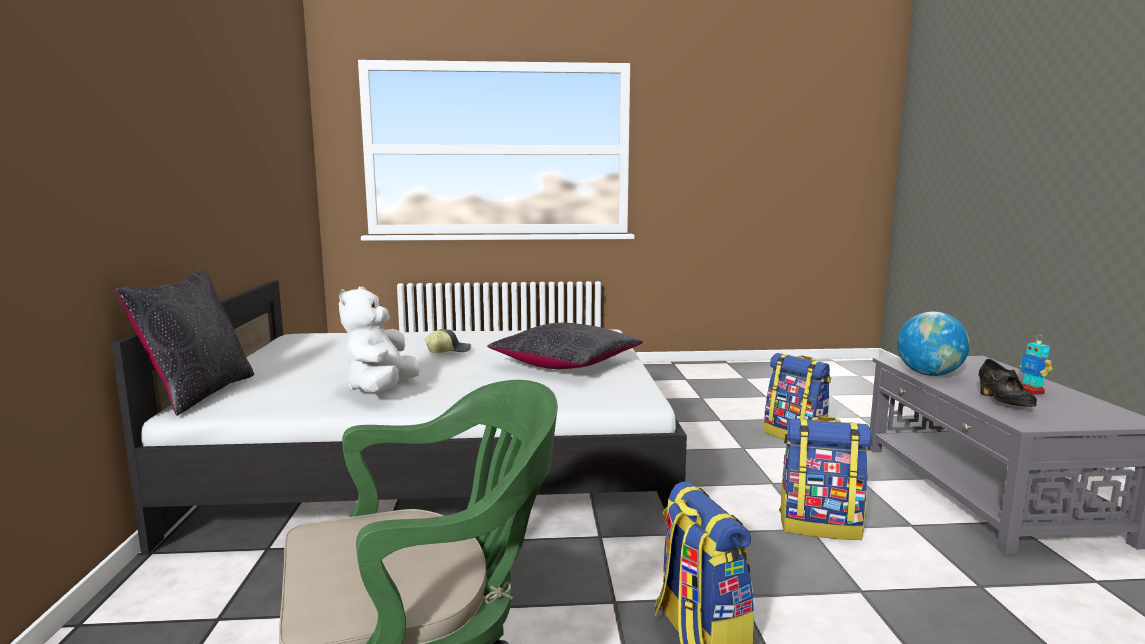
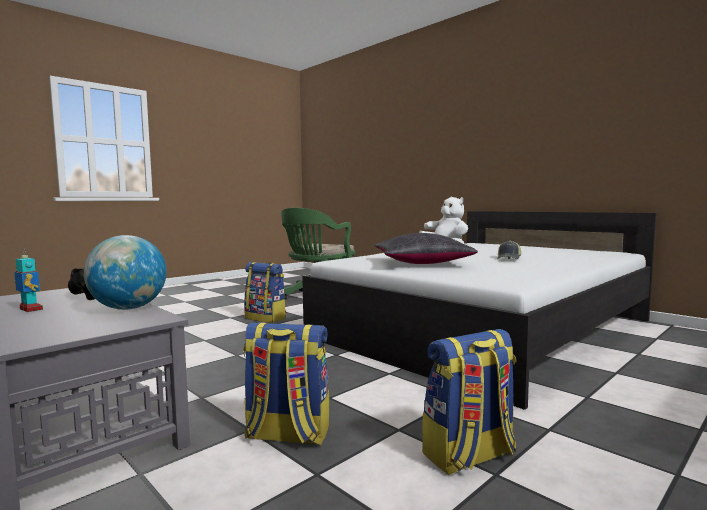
camera: 140 degrees right, 5 degrees down
(199, 393) = (492, 243): black pillow -> none
(820, 525) = (230, 358): backpack -> backpack (469, 456)

